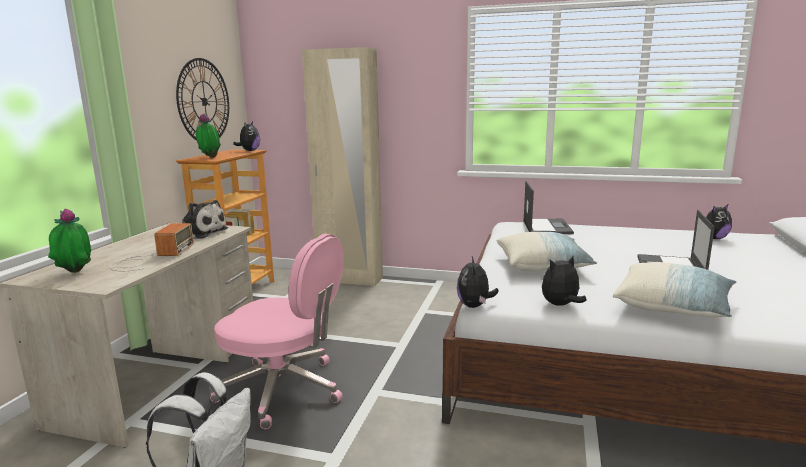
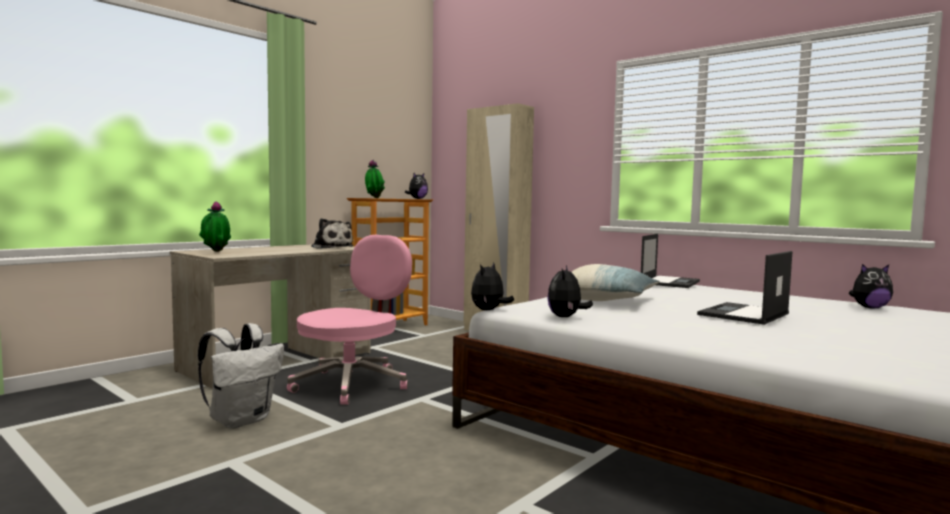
camera: 25 degrees right, 10 degrees down
(151, 258) = (273, 251): radio -> none
(204, 101) = (384, 154): wall clock -> none
(284, 389) = (353, 384): pink office chair -> pink office chair turned 105 degrees counterclockwise
(560, 305) = (566, 317): plush toy -> plush toy turned 75 degrees counterclockwise
(672, 306) = (682, 331): pillow -> none

